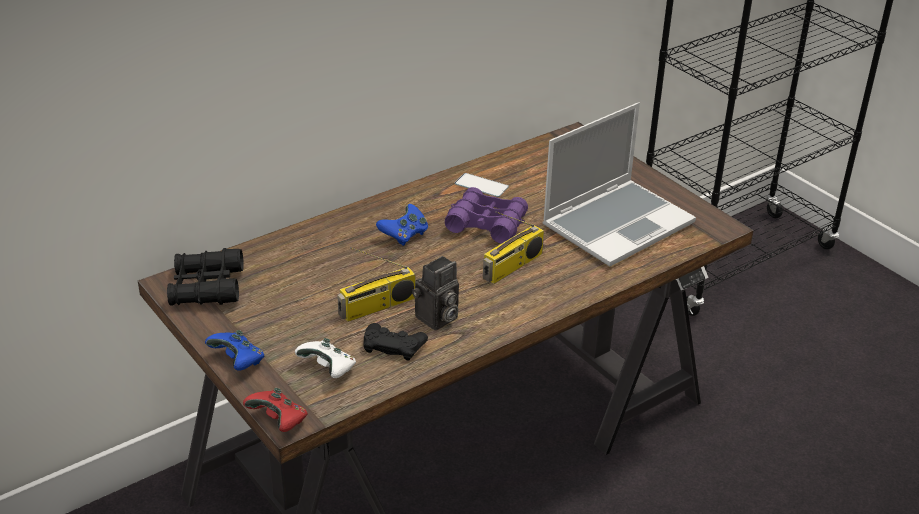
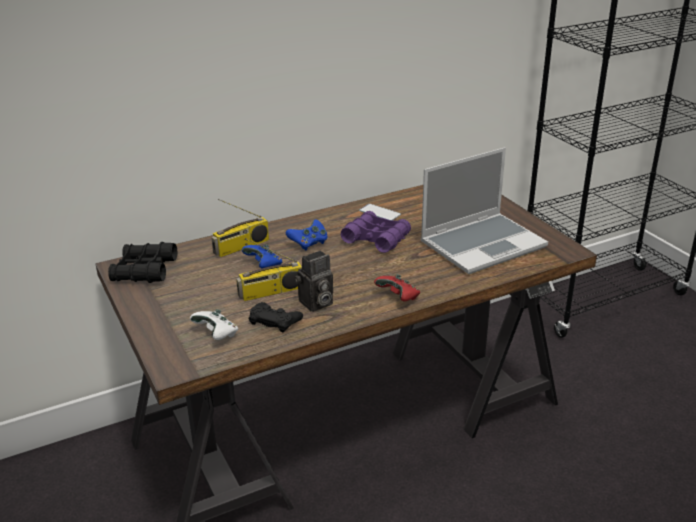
camera: 10 degrees right, 5 degrees down
(238, 362) = (148, 324): blue game controller -> blue game controller (264, 266)
(279, 421) = (164, 370): red game controller -> red game controller (399, 298)
(512, 267) = (388, 270): radio -> radio (241, 247)

